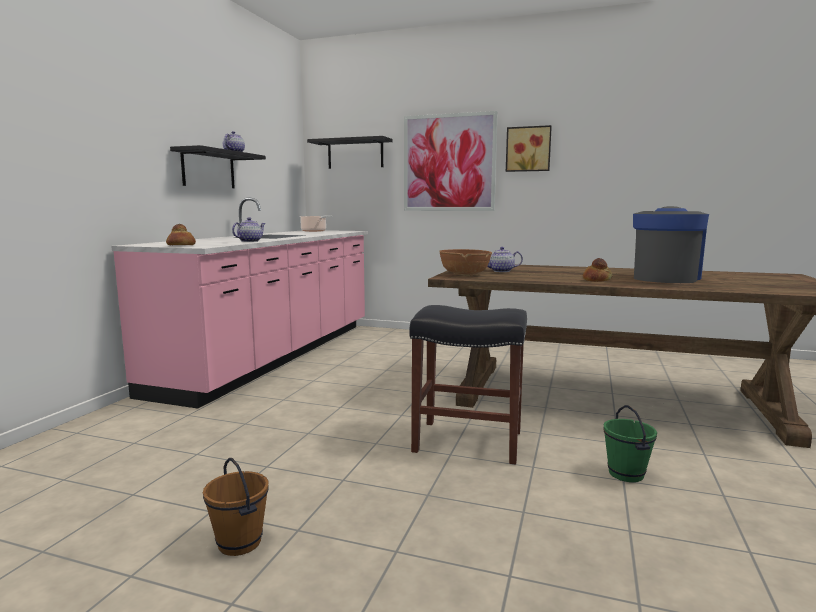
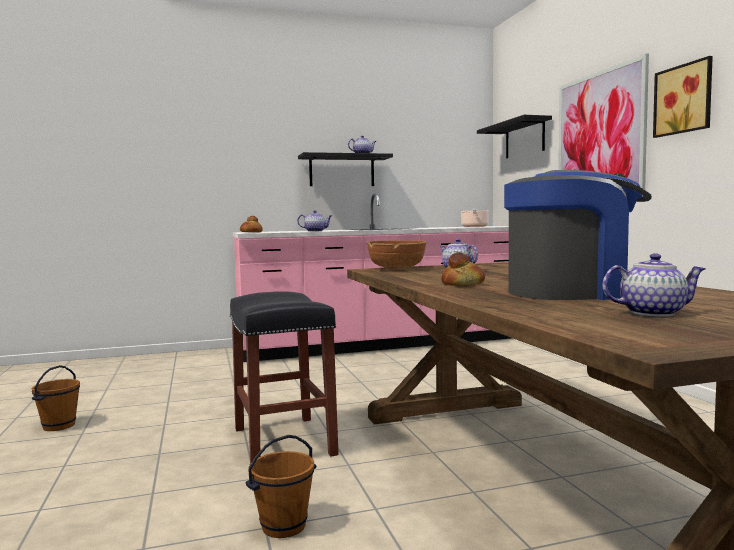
camera: 55 degrees right, 5 degrees down
(626, 474) = (284, 527): green bucket -> brown bucket
(753, 283) = (652, 313): none -> teapot

